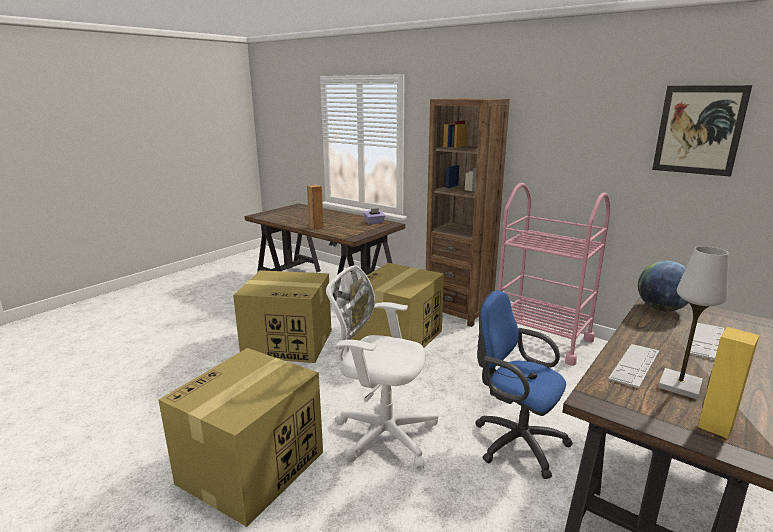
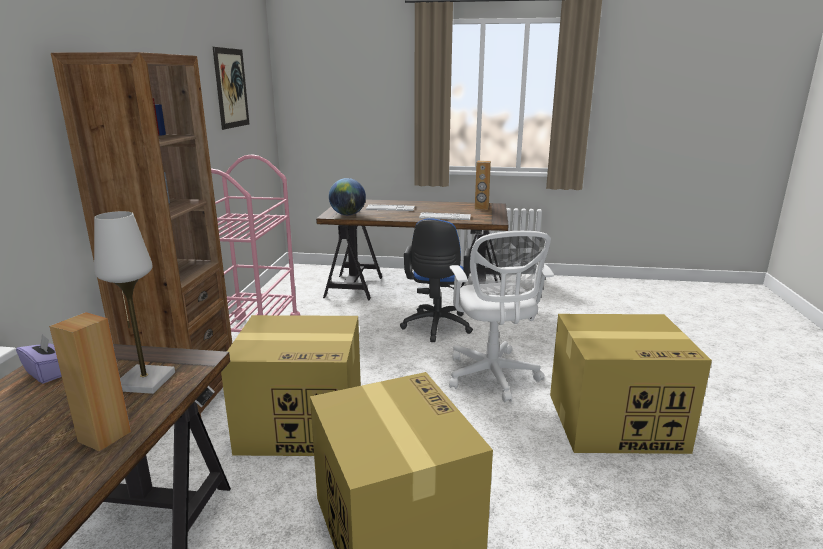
camera: 120 degrees left, 0 degrees up
(679, 385) = (453, 211): white table lamp -> white table lamp (145, 381)
(715, 425) = (481, 208): yellow speaker -> brown speaker

